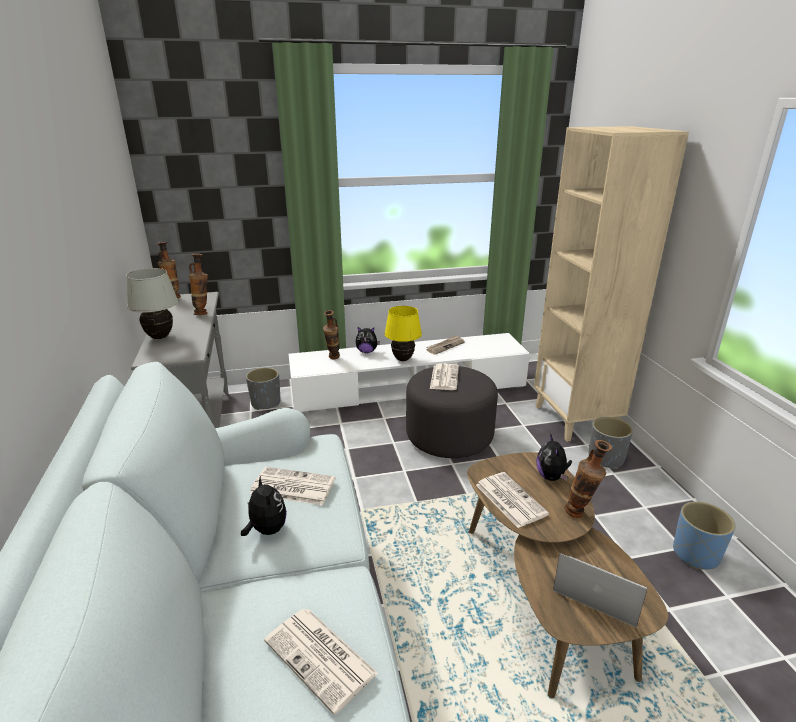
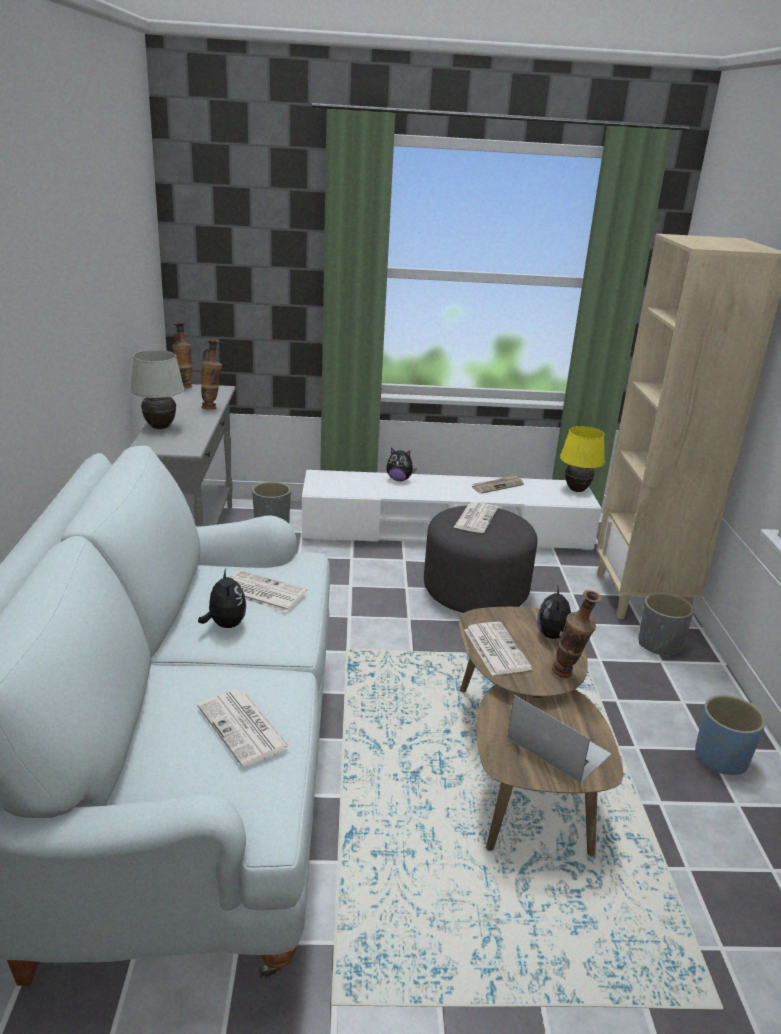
camera: 10 degrees right, 0 degrees up
(333, 358) = (356, 482): vase -> none
(403, 359) = (439, 494): yellow table lamp -> yellow table lamp (577, 490)

